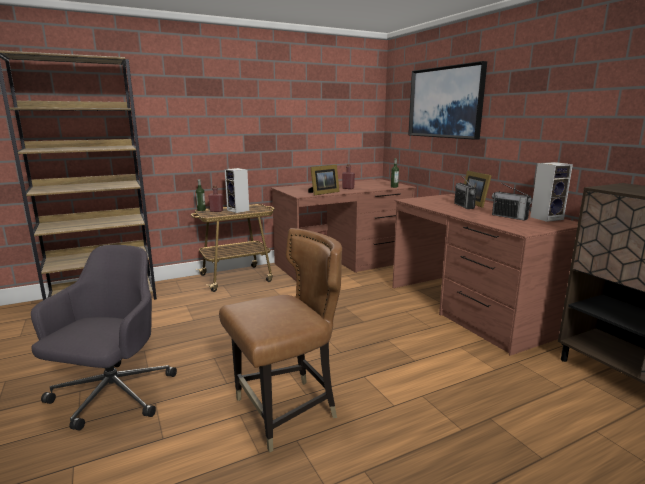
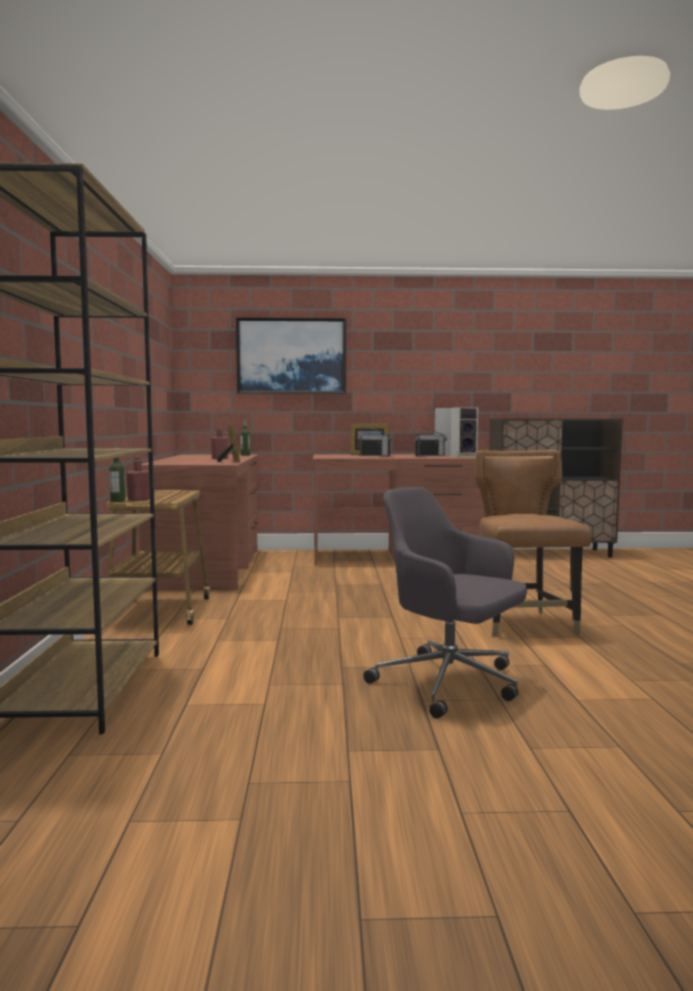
camera: 65 degrees left, 10 degrees down
(239, 210) = (160, 495): speaker -> speaker (464, 456)

